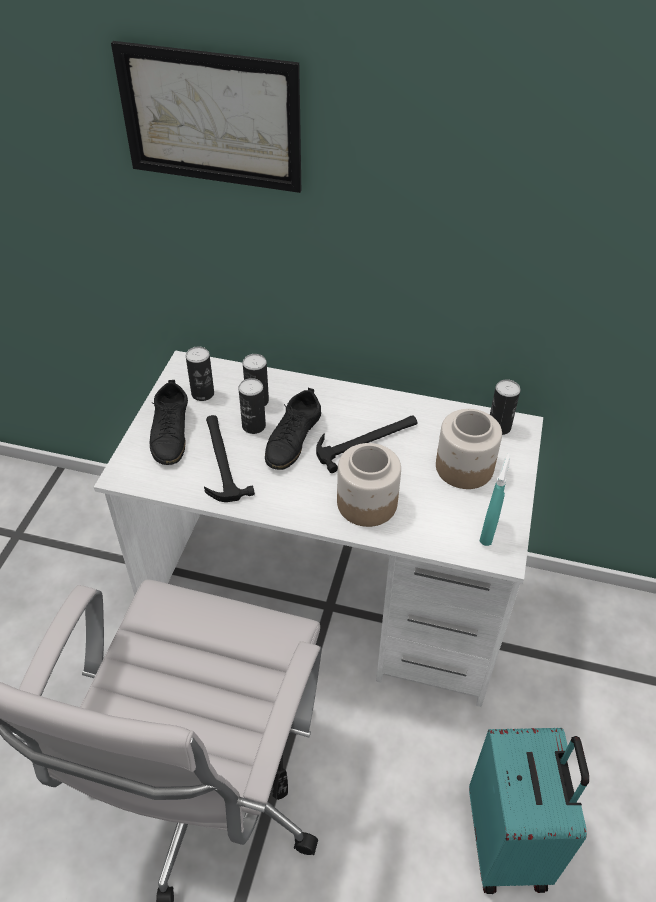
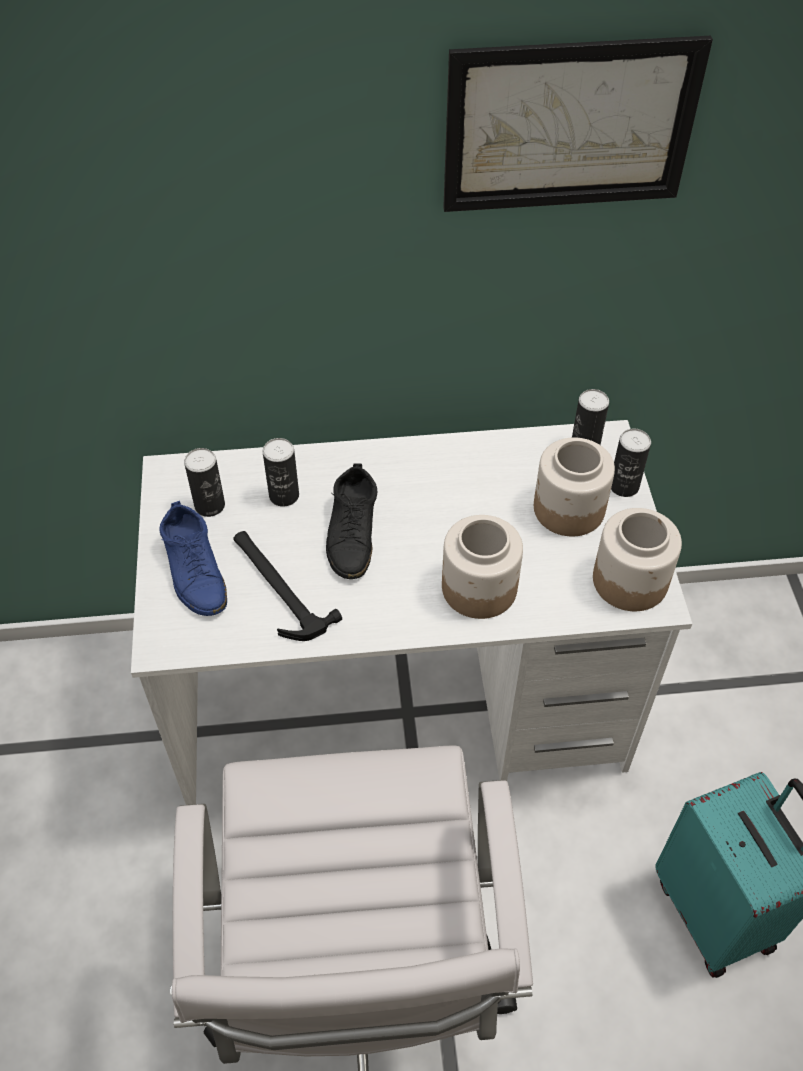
camera: 20 degrees left, 5 degrees up
(170, 433) = (195, 570): black shoe -> blue shoe
(211, 118) = (168, 153): picture -> picture (569, 126)
(254, 426) = (296, 530): can -> can (624, 486)
(367, 440) = (442, 508): hammer -> none
(488, 532) = (630, 580): turquoise spray bottle -> jar

